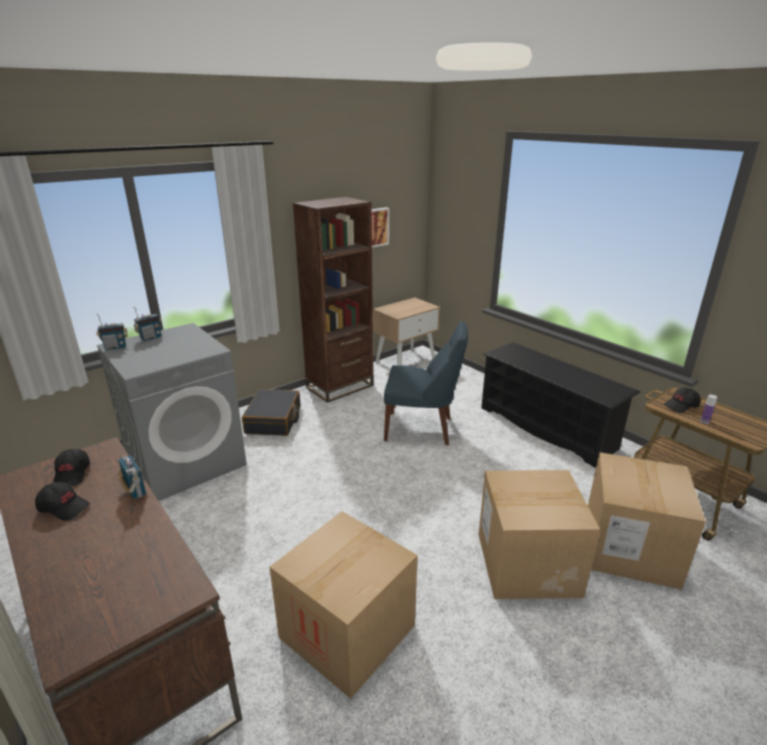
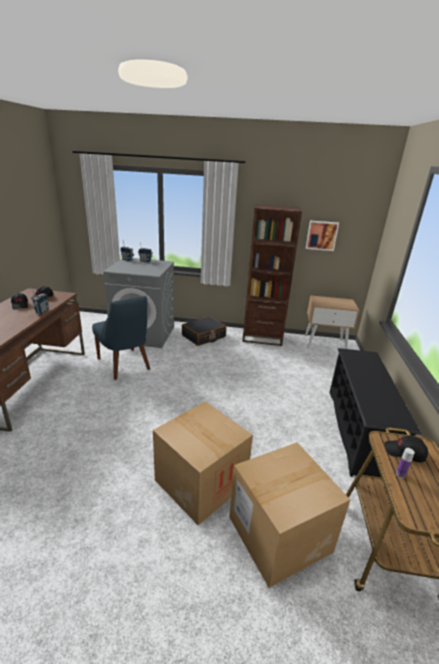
camera: 45 degrees right, 0 degrees up
(347, 631) = (82, 435): cardboard box -> none
(422, 429) = (269, 381): blue chair -> blue chair (125, 365)

